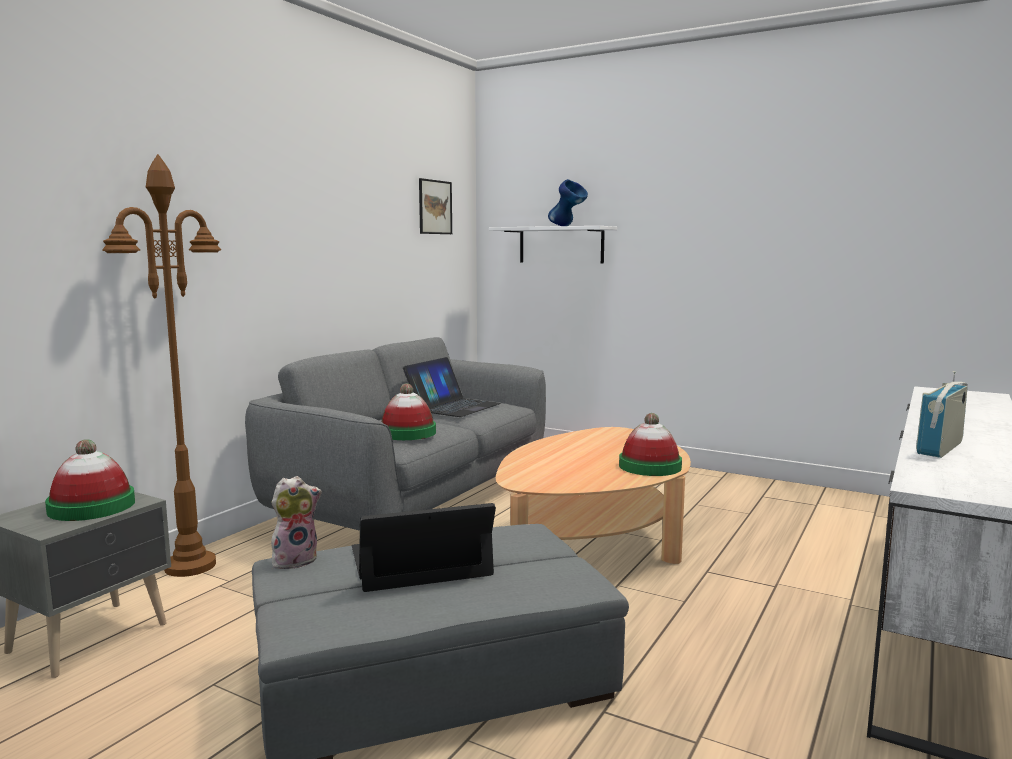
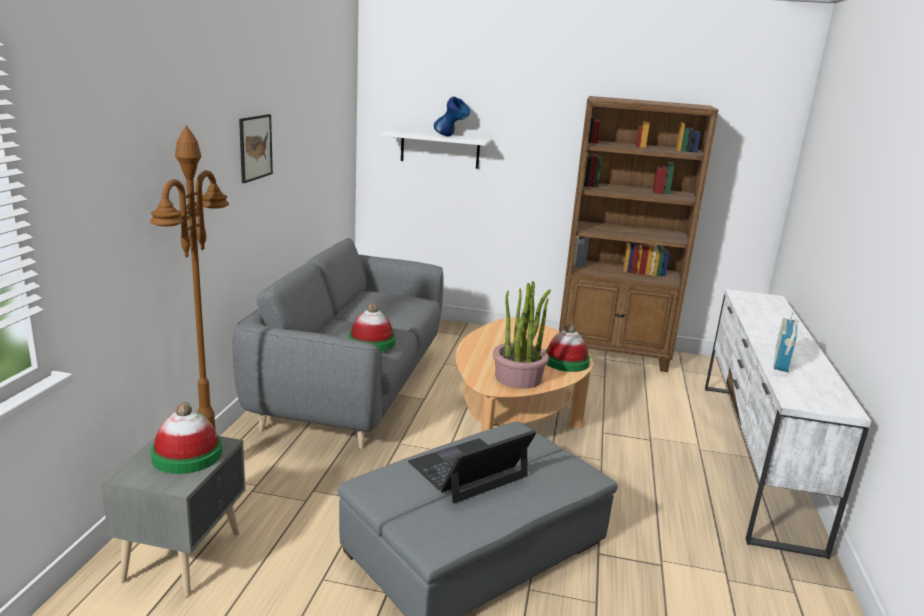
camera: 20 degrees left, 10 degrees up
(295, 560) = (374, 480): plush toy -> none
(435, 207) = (334, 114): picture -> picture (255, 147)
(453, 406) = (379, 305): laptop -> none
(568, 477) = (518, 378): none -> potted plant
(776, 492) = (613, 354): none -> brown bookcase

